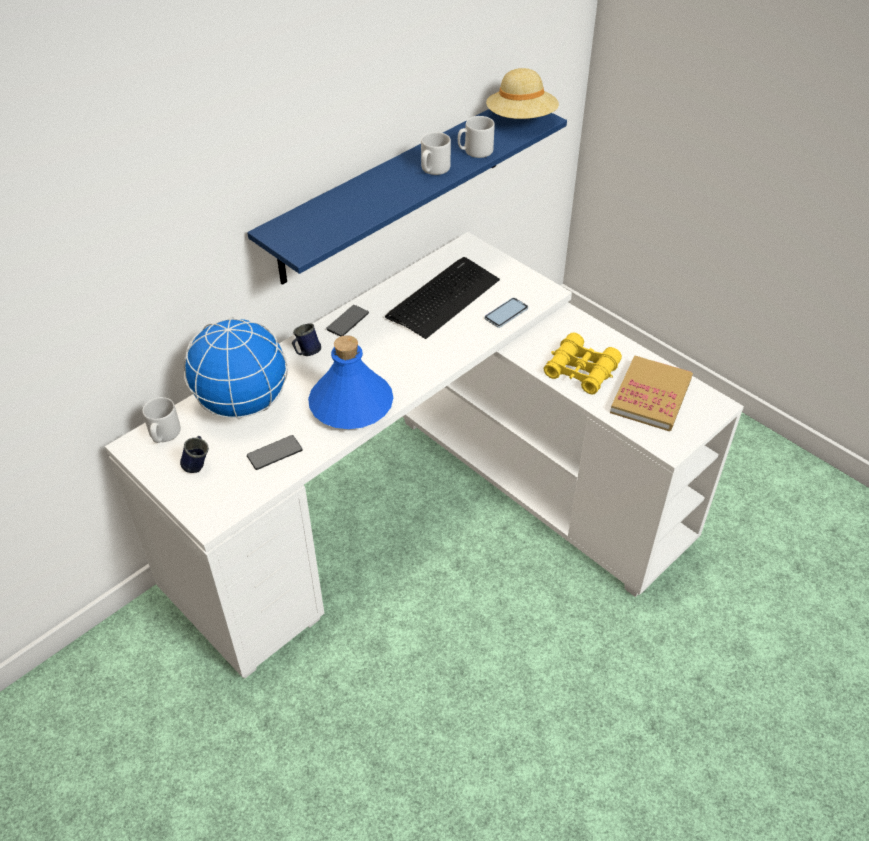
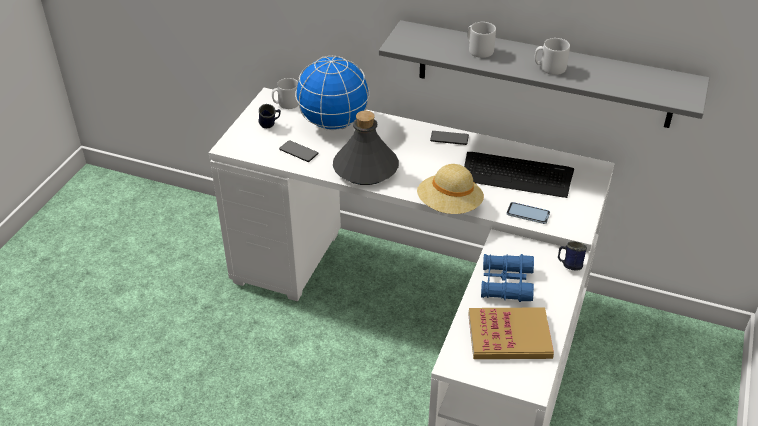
camera: 65 degrees right, 5 degrees down
(306, 353) = (401, 131): blue mug -> blue mug (569, 265)
(350, 405) = (365, 168): blue bottle -> grey bottle
(394, 189) = (543, 74): blue shelf -> grey shelf
(475, 151) = (596, 80): grey mug -> grey mug (478, 50)
(521, 120) = (672, 89): beige hat -> beige hat (449, 206)
(581, 371) = (506, 283): yellow binoculars -> blue binoculars

